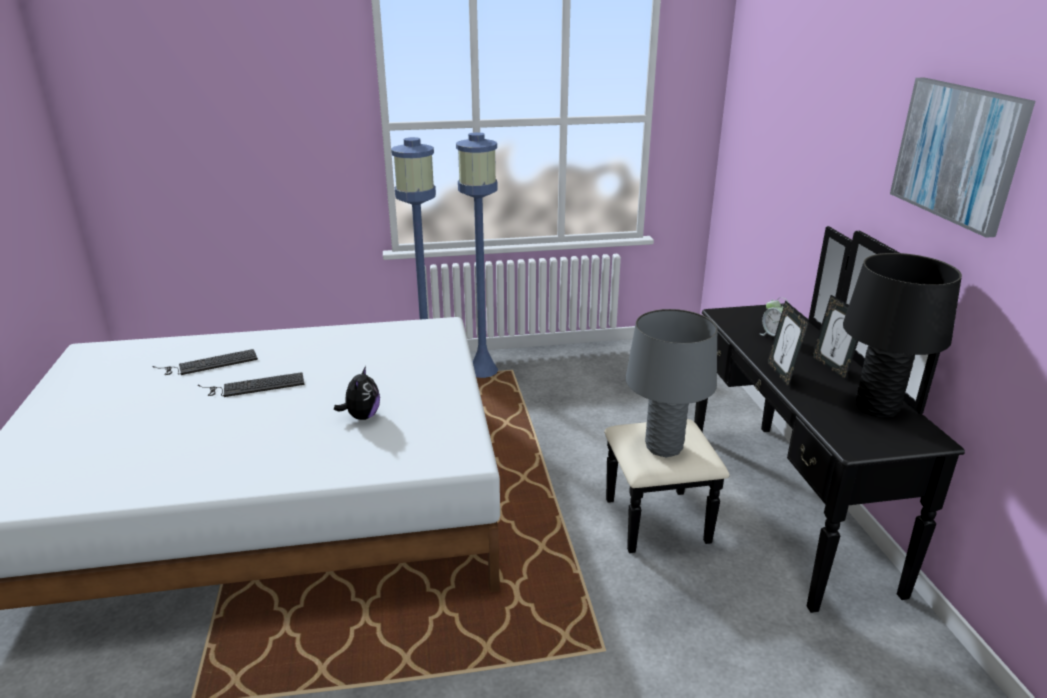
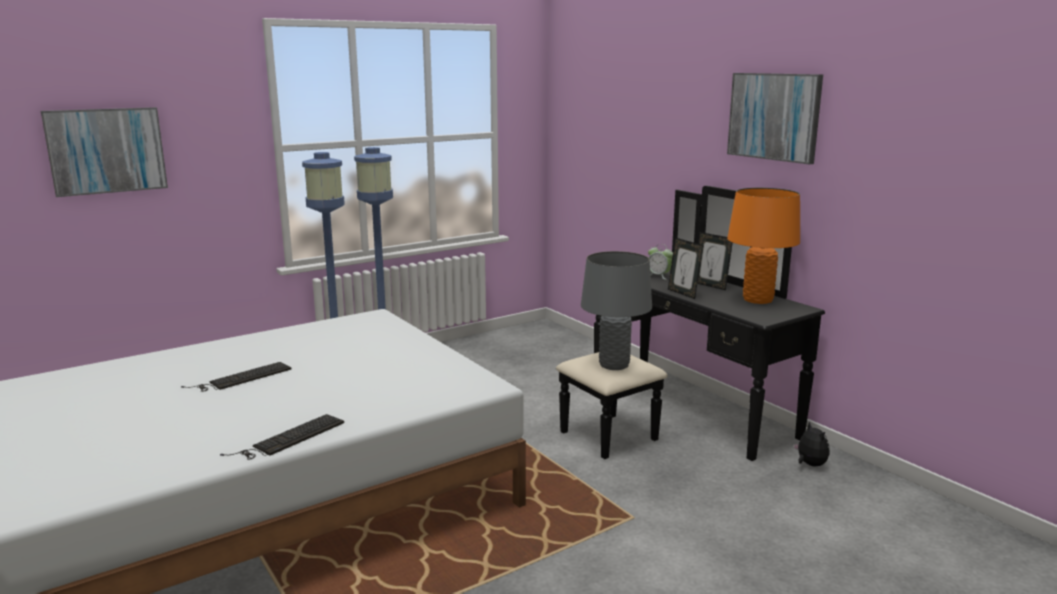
camera: 25 degrees left, 10 degrees down
(208, 364) = (172, 372): keyboard -> keyboard (288, 438)
(212, 123) = (106, 150): none -> picture
(362, 416) = (371, 379): plush toy -> plush toy (809, 464)
(877, 408) = (758, 300): black table lamp -> orange table lamp

